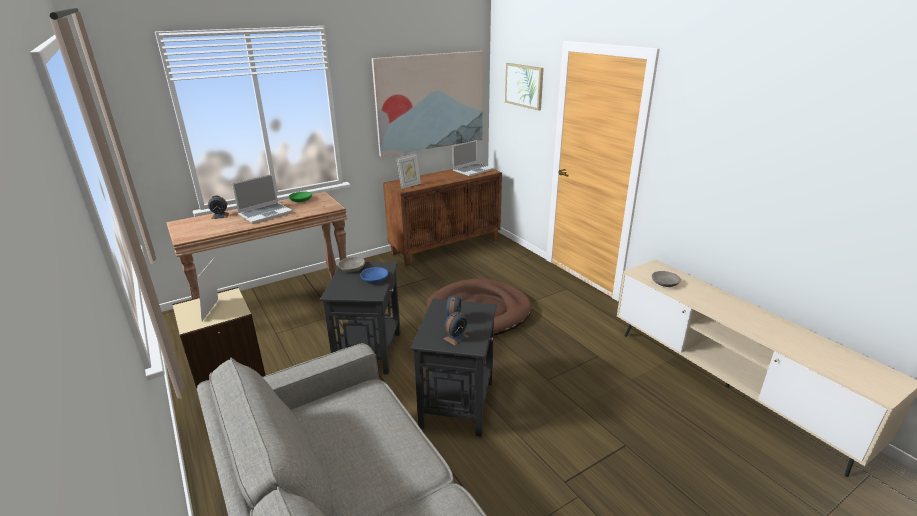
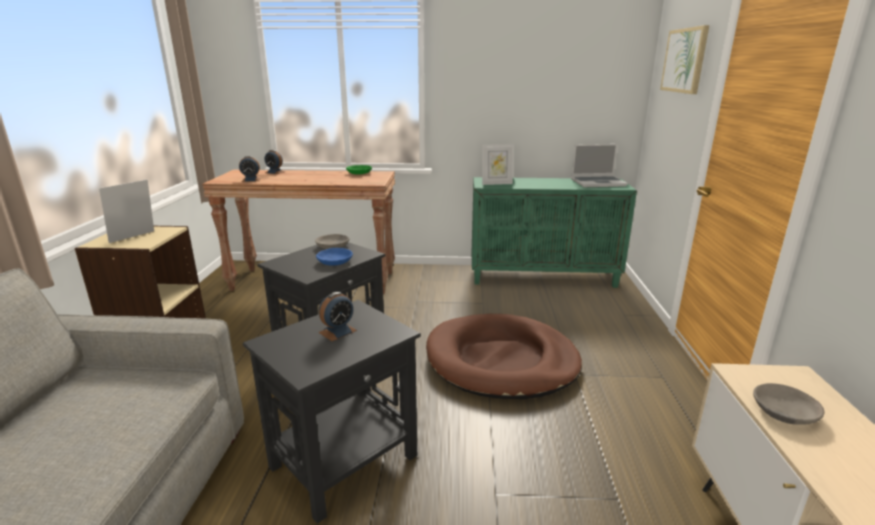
camera: 35 degrees right, 5 degrees down
(266, 213) = (310, 177): laptop -> none
(430, 102) = (554, 84): picture -> none
(445, 246) = (543, 277): brown cabinet -> green cabinet
(456, 337) = (305, 352): alarm clock -> alarm clock (251, 180)

